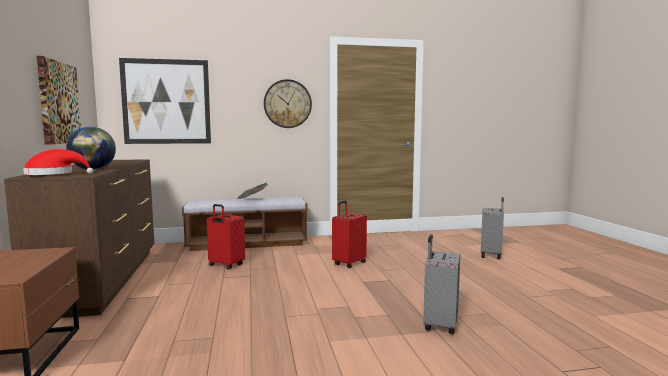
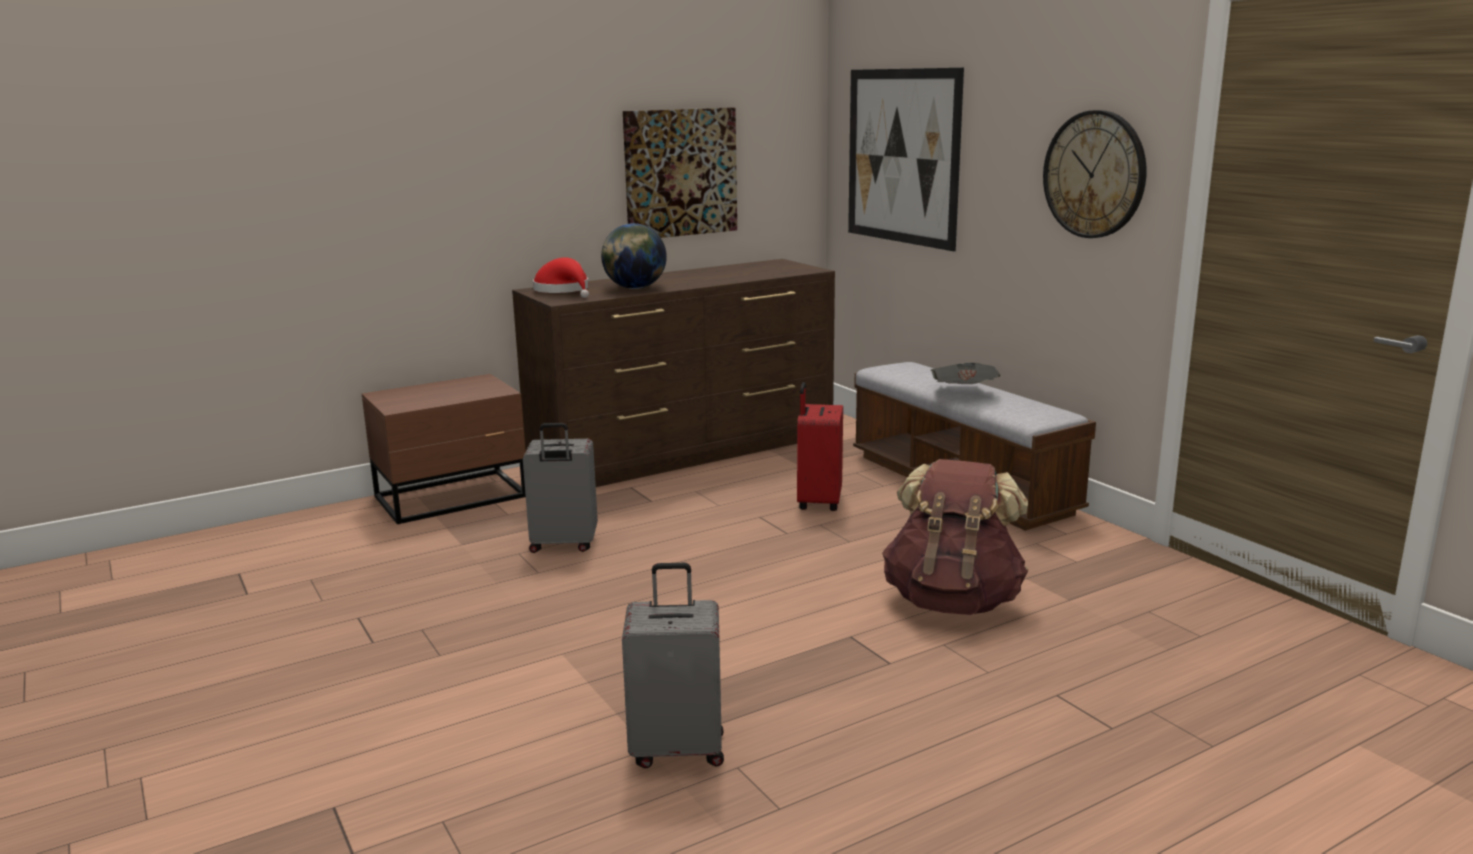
camera: 70 degrees right, 10 degrees up
(348, 263) = (953, 601): red suitcase -> brown backpack
(491, 255) = (1309, 803): grey suitcase -> grey suitcase (563, 545)

